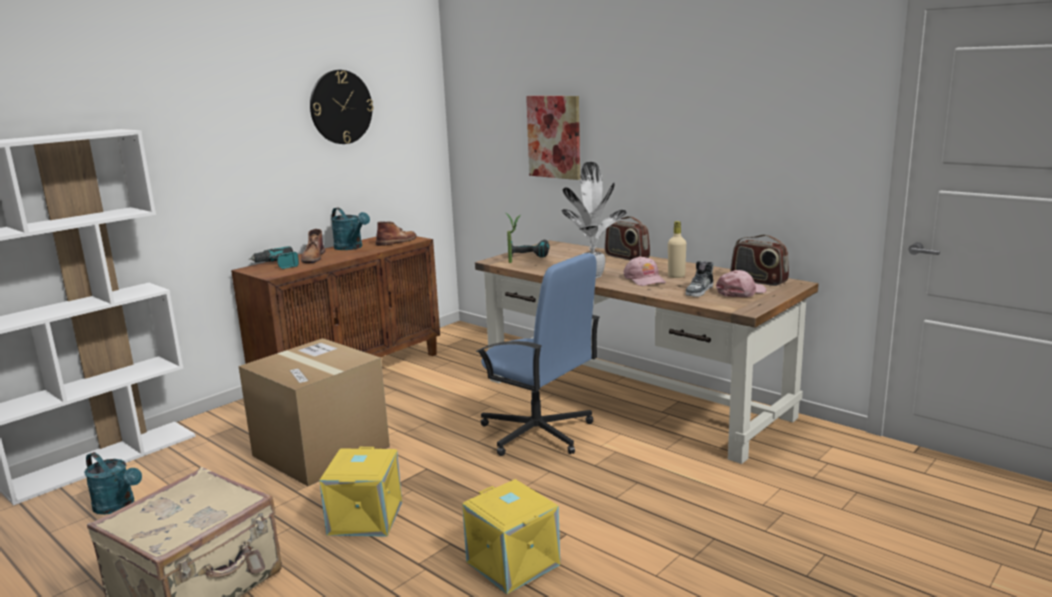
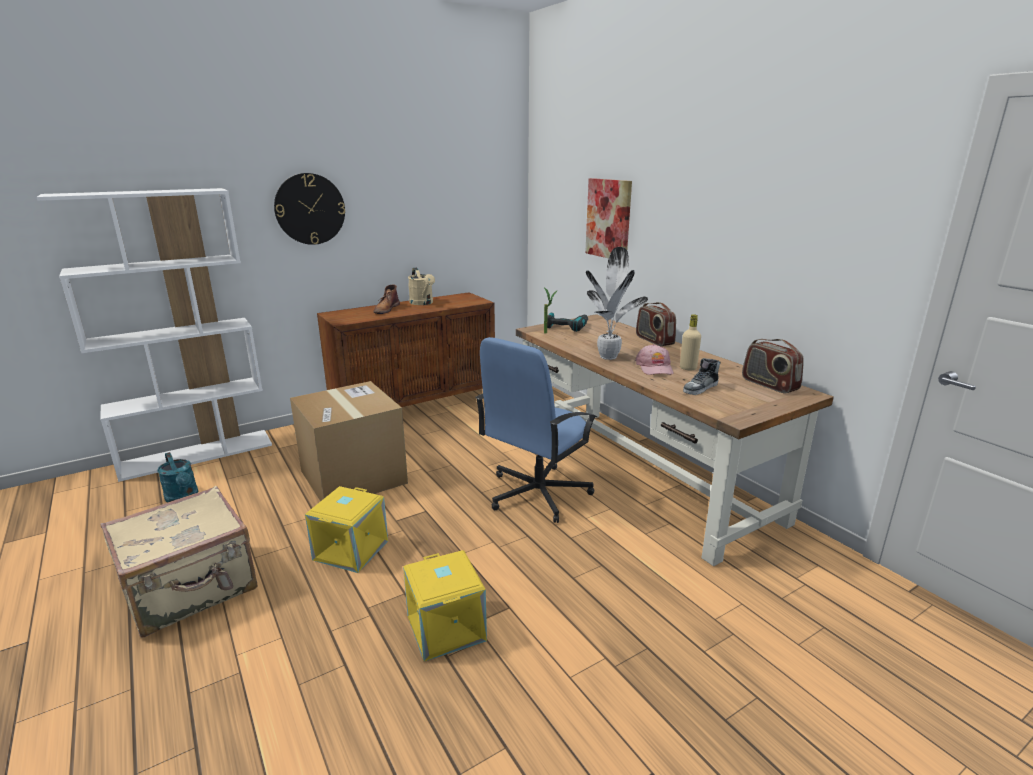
camera: 15 degrees right, 5 degrees up
(278, 265) = (354, 312): power drill -> none
(341, 107) = (426, 179): wall clock -> wall clock (310, 209)
(351, 247) = (423, 303): turquoise watering can -> beige watering can
(397, 241) = (463, 301): brown boot -> none
(538, 433) = (536, 494): blue office chair -> blue office chair turned 75 degrees clockwise
(741, 292) = (742, 396): pink cap -> none

